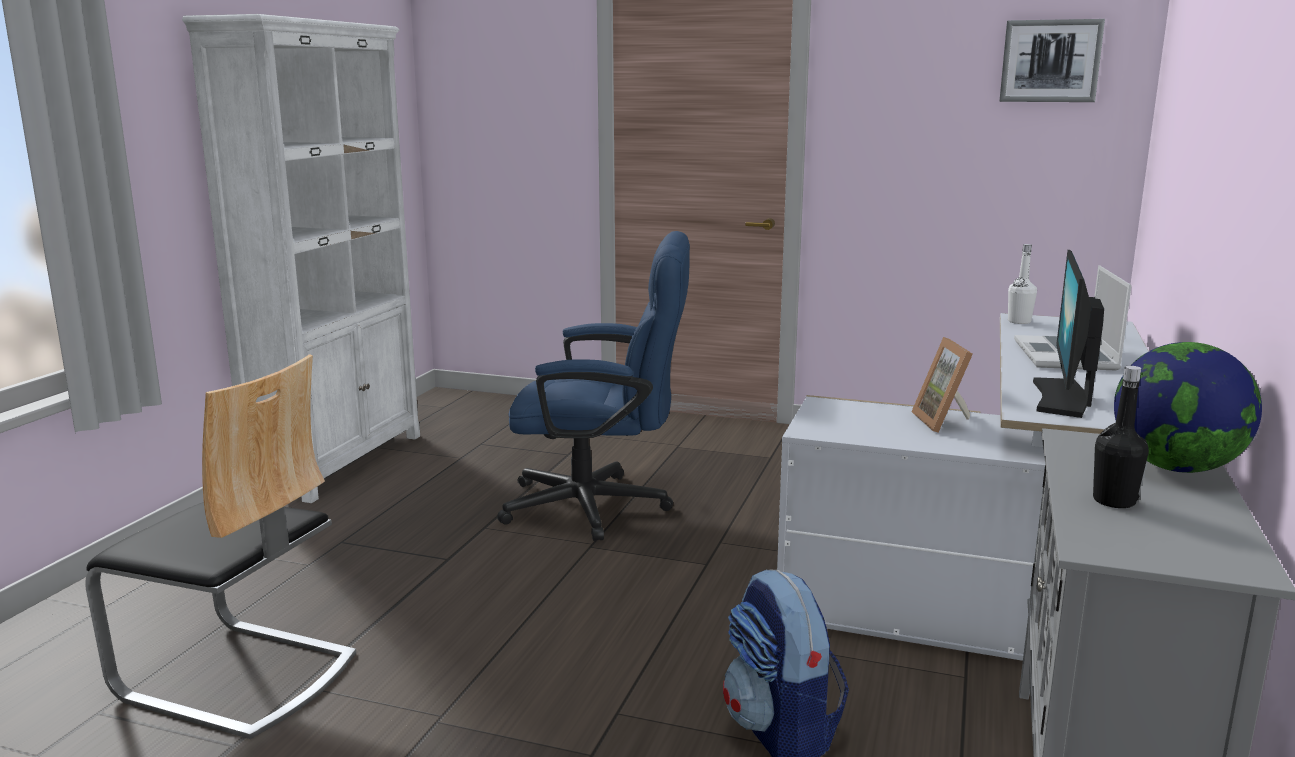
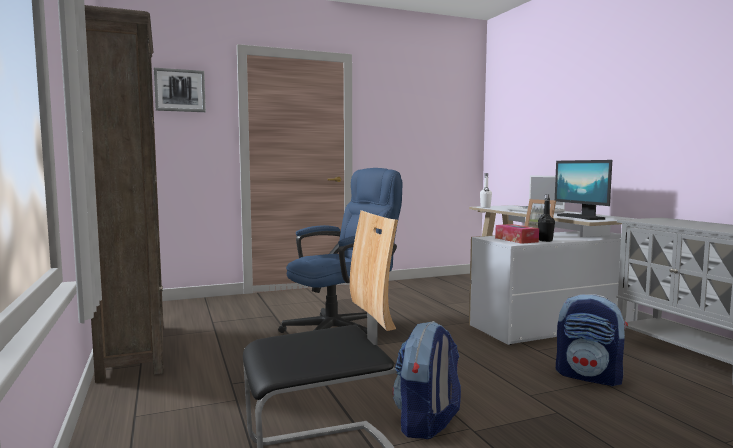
camera: 40 degrees left, 10 degrees down
(340, 462) = (134, 350): white bookcase -> brown bookcase
(412, 685) = (427, 423): none -> backpack
(851, 423) = (516, 240): none -> tissue box
(1050, 61) = (449, 103): picture -> picture (180, 90)
(1114, 501) = (704, 226): black bottle -> black bottle (545, 240)
(1176, 468) = (680, 220): globe -> none

